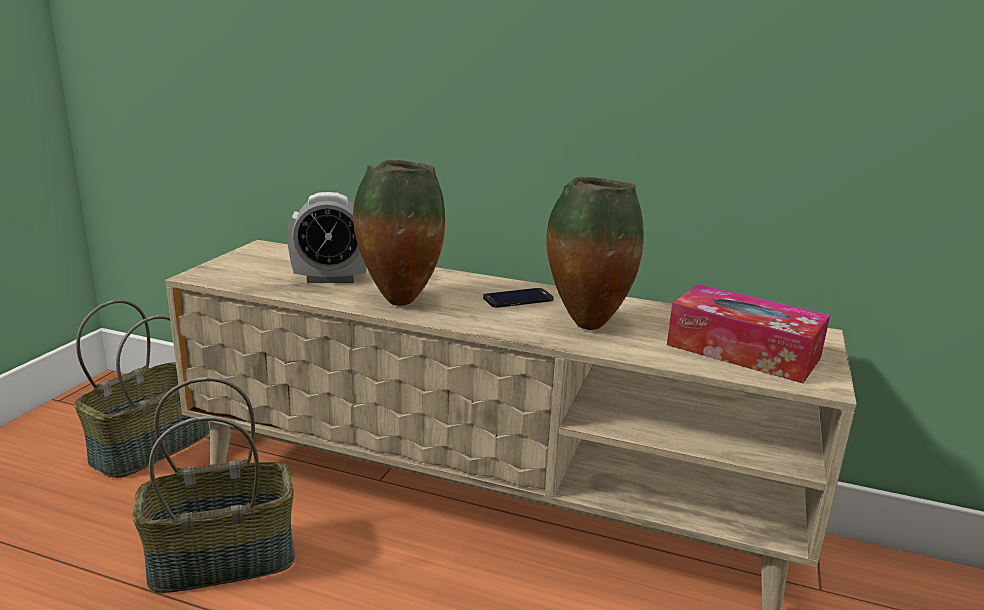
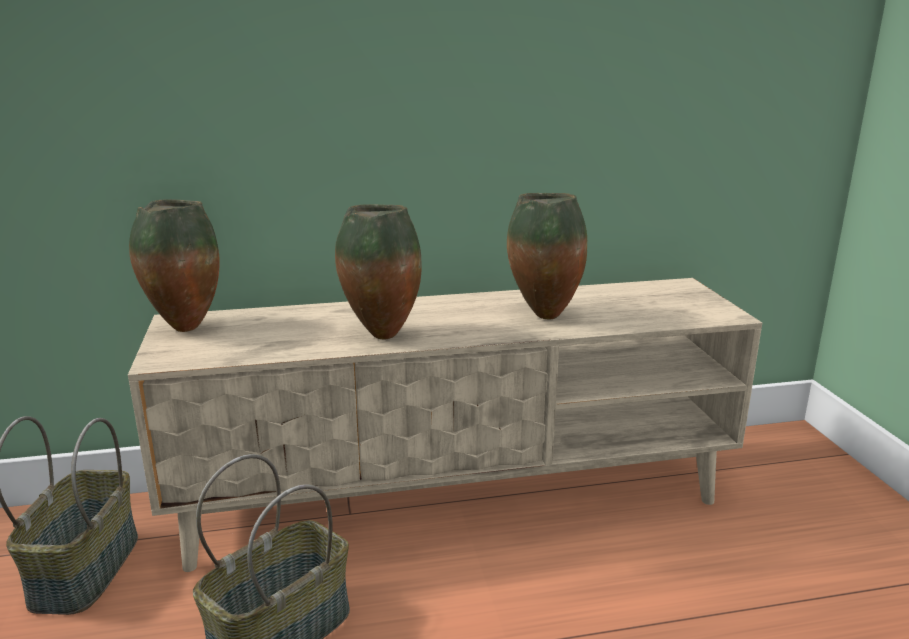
camera: 30 degrees left, 0 degrees up
(260, 254) = (184, 327): none -> vase
(331, 279) = (291, 332): alarm clock -> none
(518, 299) = (468, 309): phone -> none
(743, 351) = (662, 307): tissue box -> none

